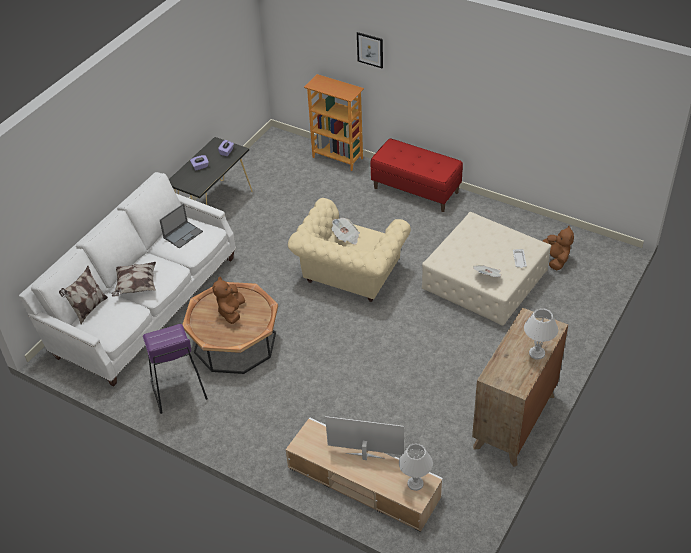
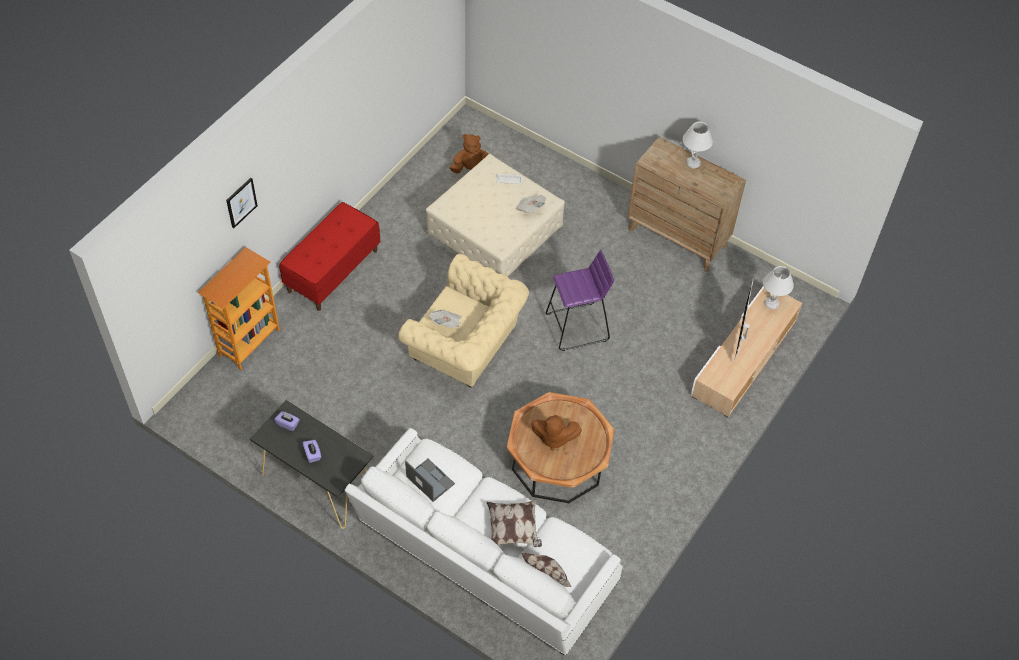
camera: 90 degrees left, 10 degrees up
(178, 390) = (622, 518): purple stool -> purple stool (577, 327)

